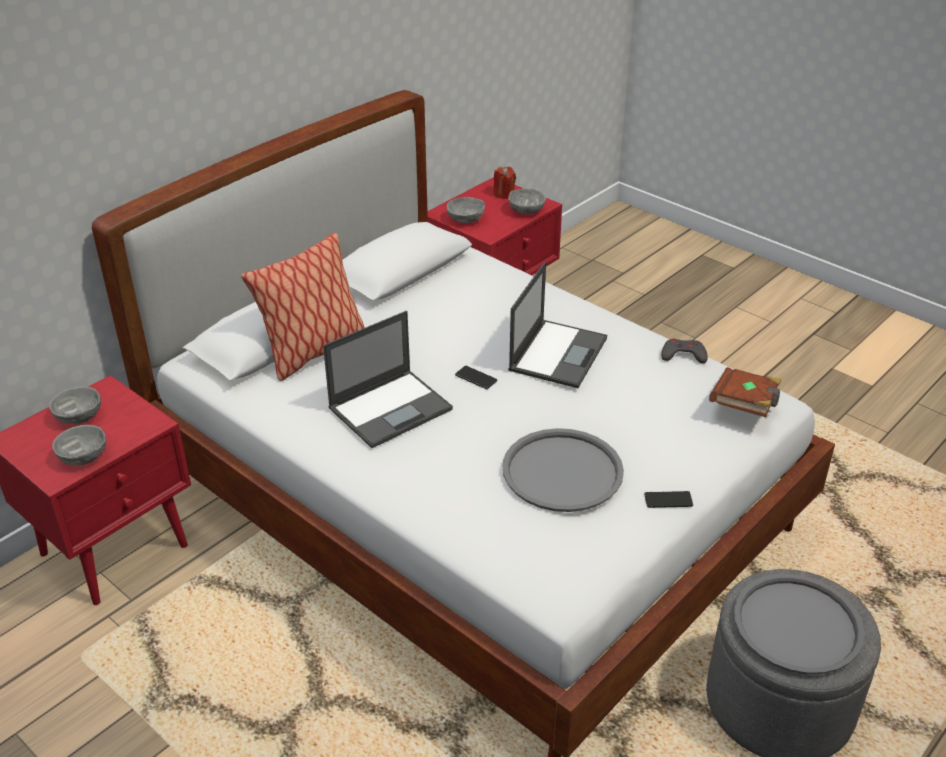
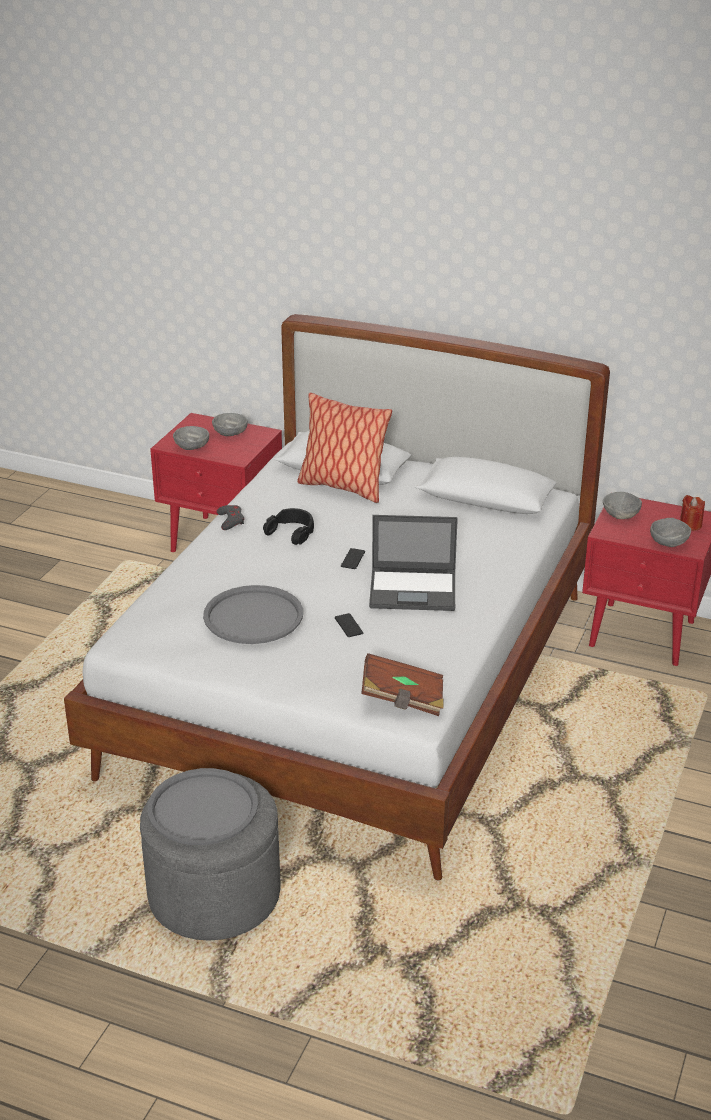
camera: 70 degrees right, 5 degrees down
(391, 408) = (291, 532): laptop -> black headphones
(668, 500) = (249, 673): phone -> phone (348, 626)
(683, 355) = (460, 656): grey game controller -> grey game controller (231, 520)

